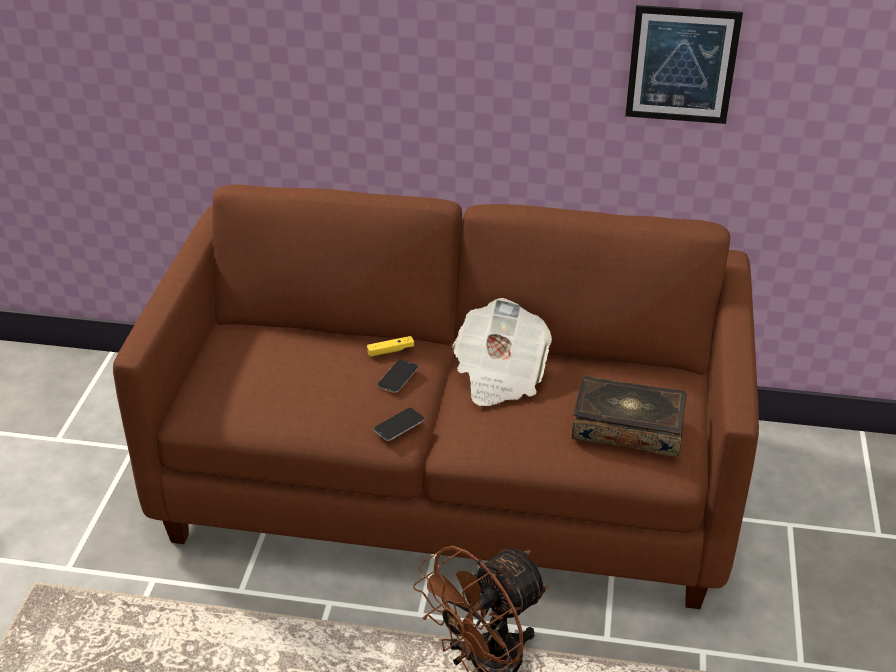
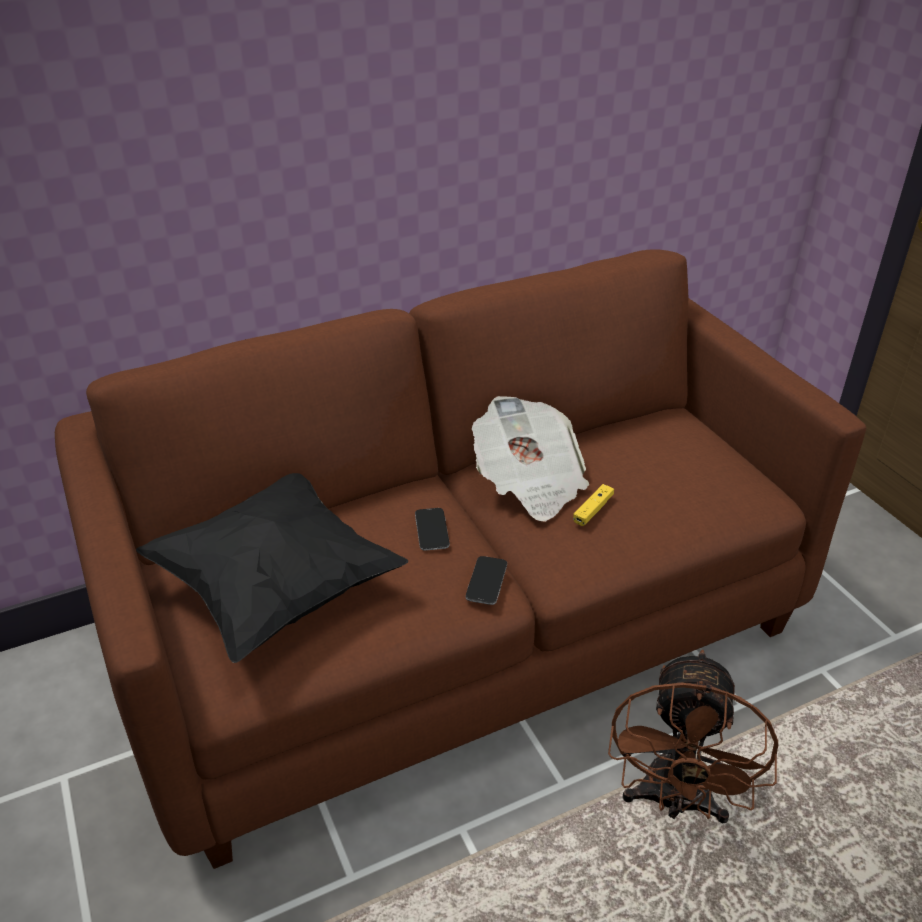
camera: 35 degrees left, 0 degrees up
(268, 369) = (276, 588): none -> black pillow
(390, 350) = (394, 505): yellow game controller -> yellow game controller (593, 510)
(628, 427) = (696, 479): book -> none
(682, 65) = (591, 84): picture -> none

